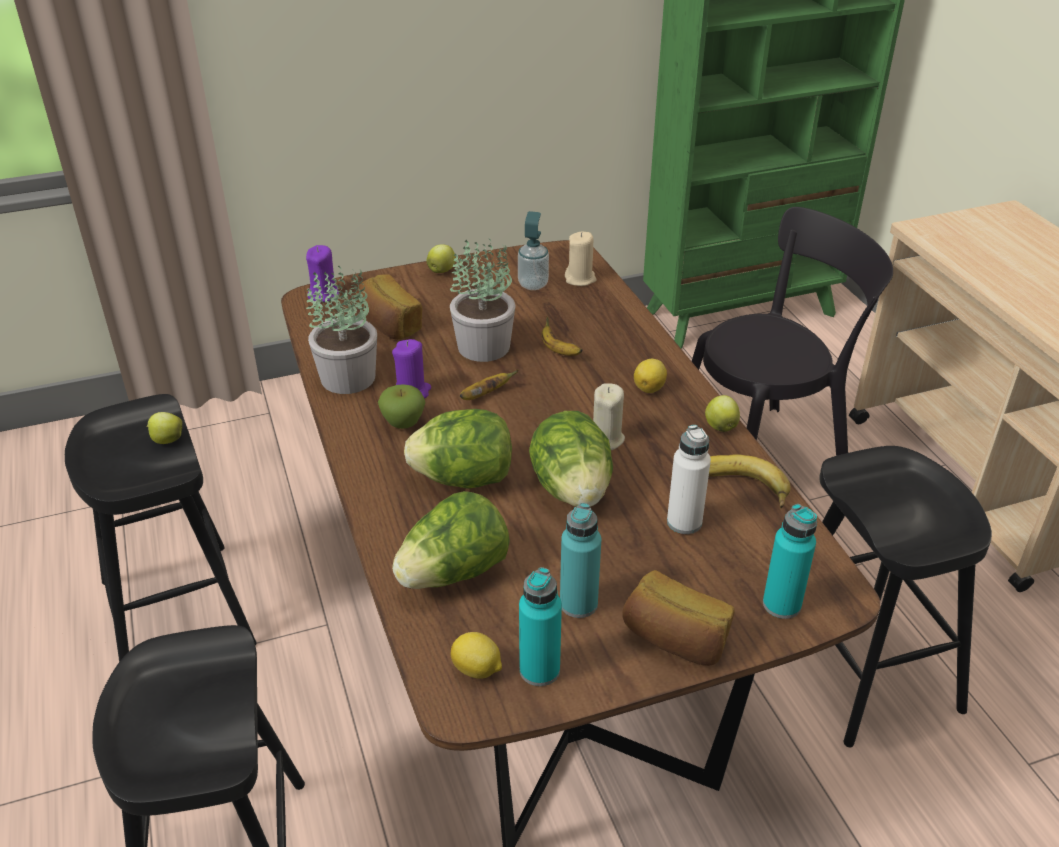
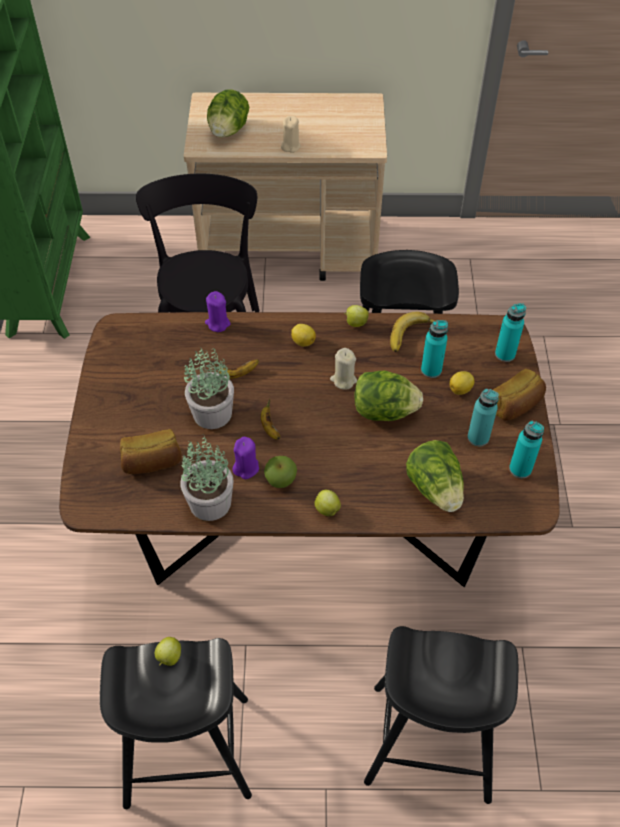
camera: 70 degrees left, 15 degrees up
(323, 294) = (83, 496): purple candle -> purple candle (217, 323)
(442, 271) = (94, 411): apple -> apple (326, 509)
(464, 478) = (352, 462): lettuce -> lettuce (228, 130)
(477, 670) = (512, 496): lemon -> lemon (461, 389)
(533, 284) = (147, 362): soap dispenser -> none
(580, 279) = (156, 334): beige candle -> beige candle (290, 146)
(684, 522) = (431, 370): white bottle -> turquoise bottle

